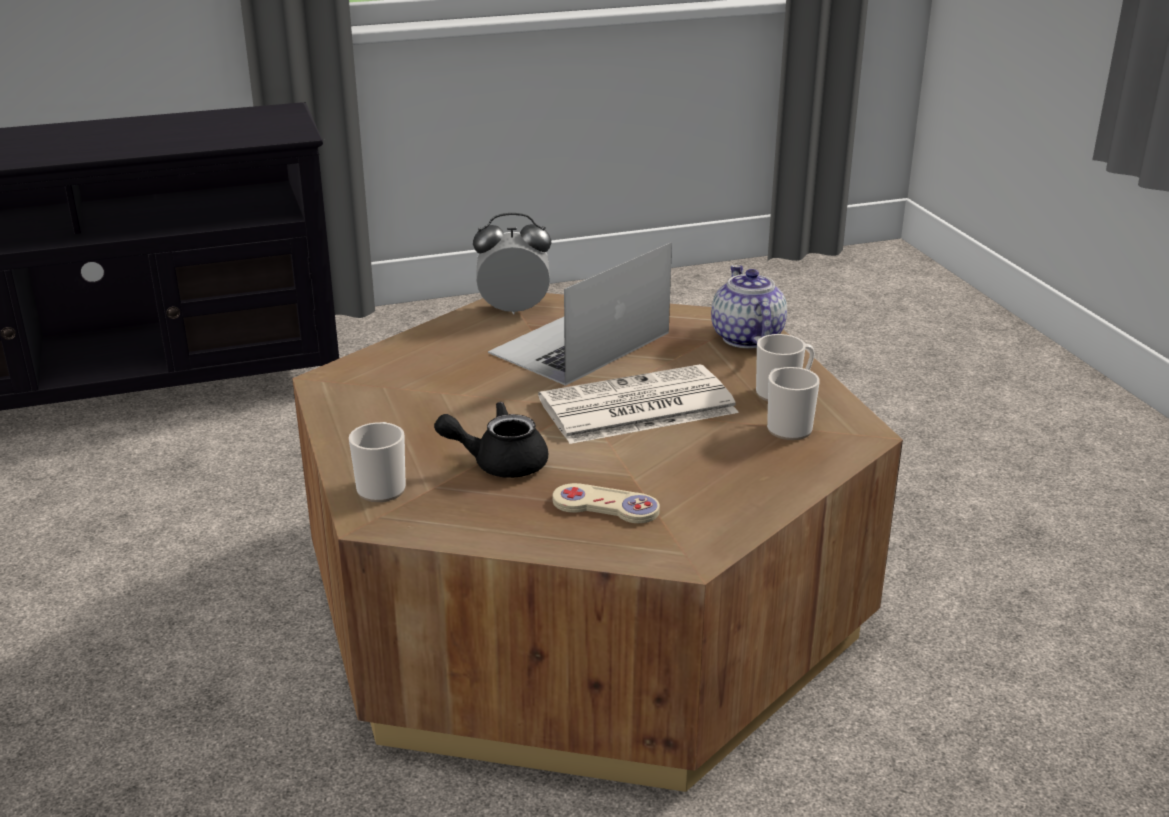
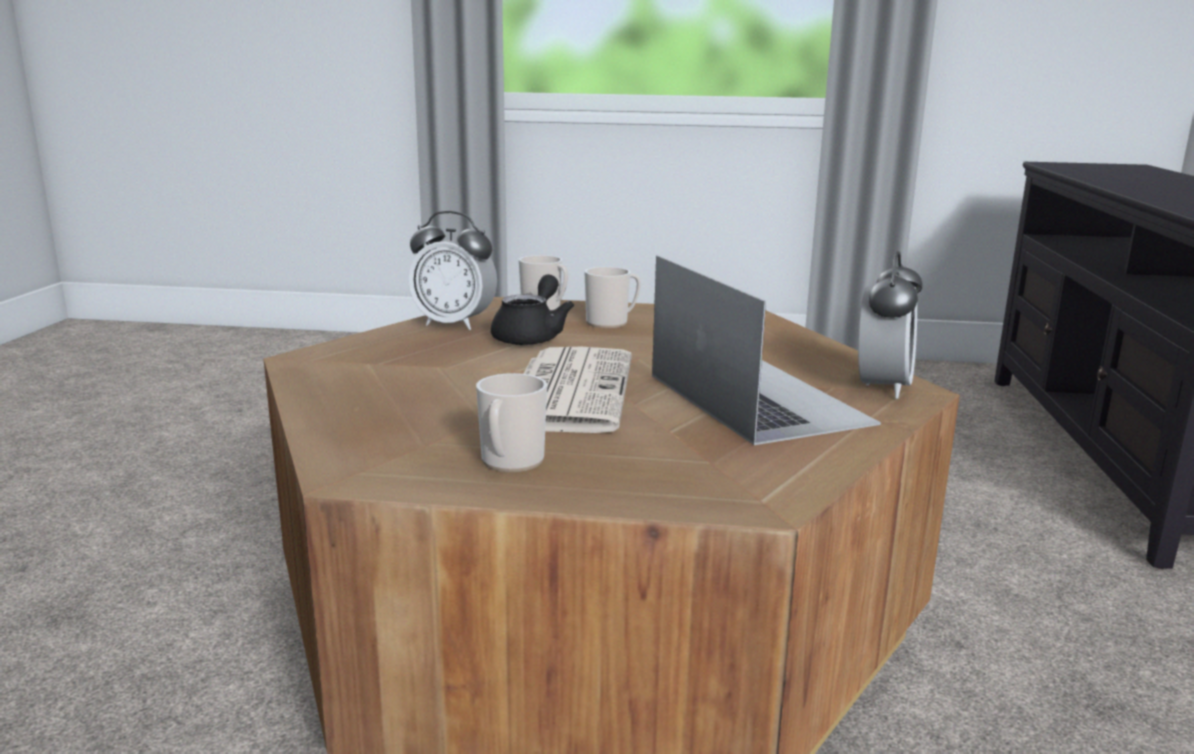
camera: 115 degrees right, 10 degrees down
(491, 519) = (454, 324): none -> alarm clock
(605, 506) = (414, 351): beige game controller -> none
(745, 337) = (699, 486): teapot -> none
(786, 426) = (430, 442): mug -> mug (611, 322)

